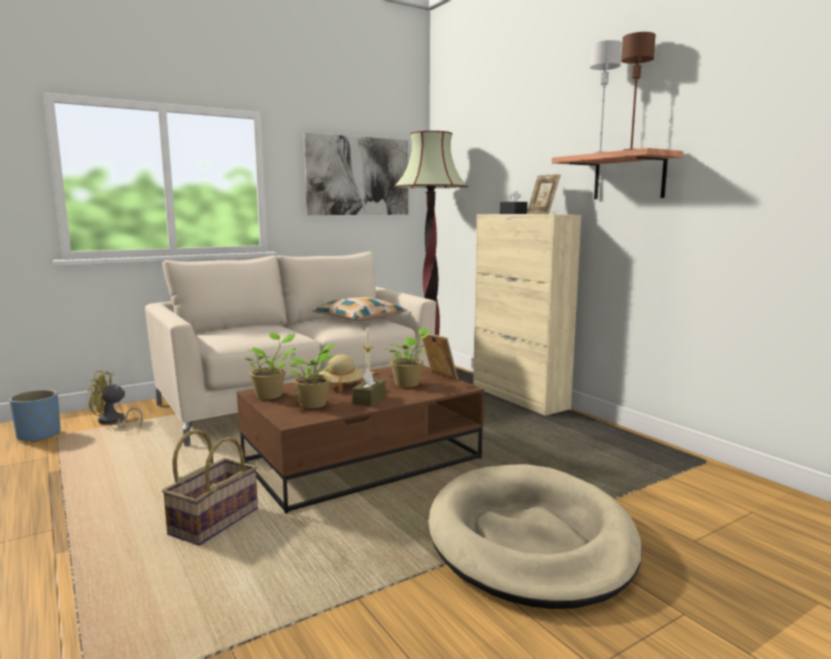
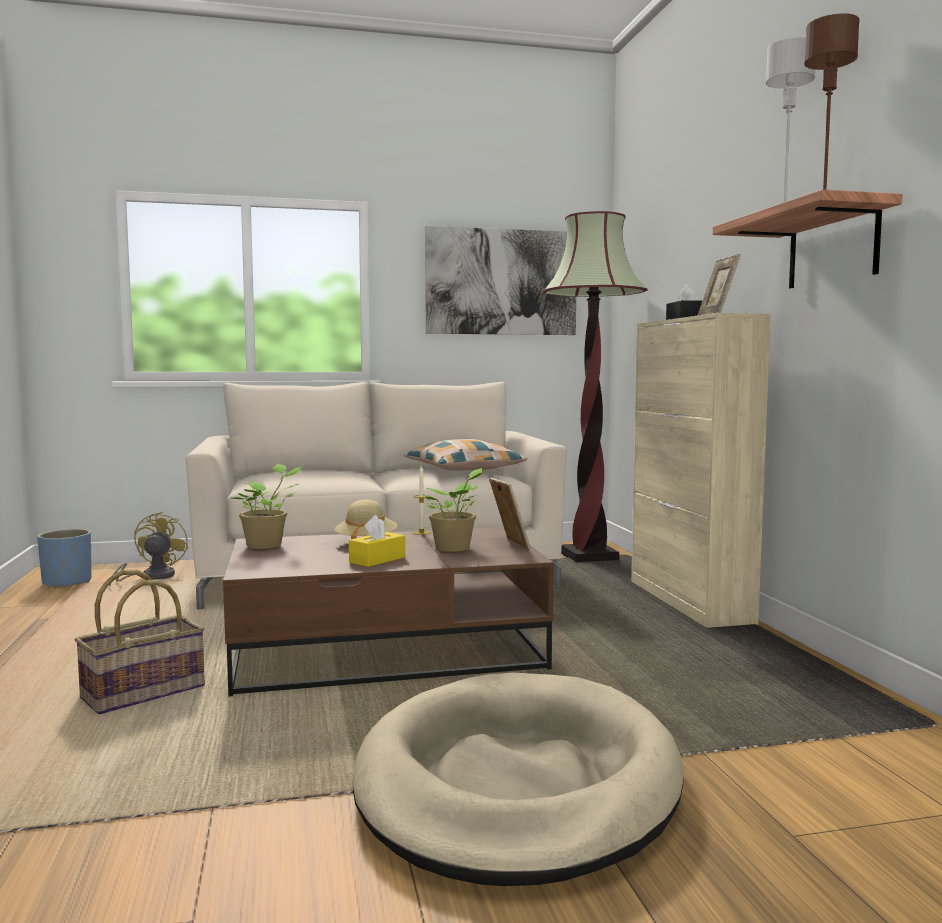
camera: 20 degrees right, 5 degrees down
(113, 422) = (151, 577): yellow fan -> yellow fan turned 75 degrees clockwise
(314, 405) = (301, 559): potted plant -> none
(369, 399) = (377, 560): brown tissue box -> yellow tissue box

